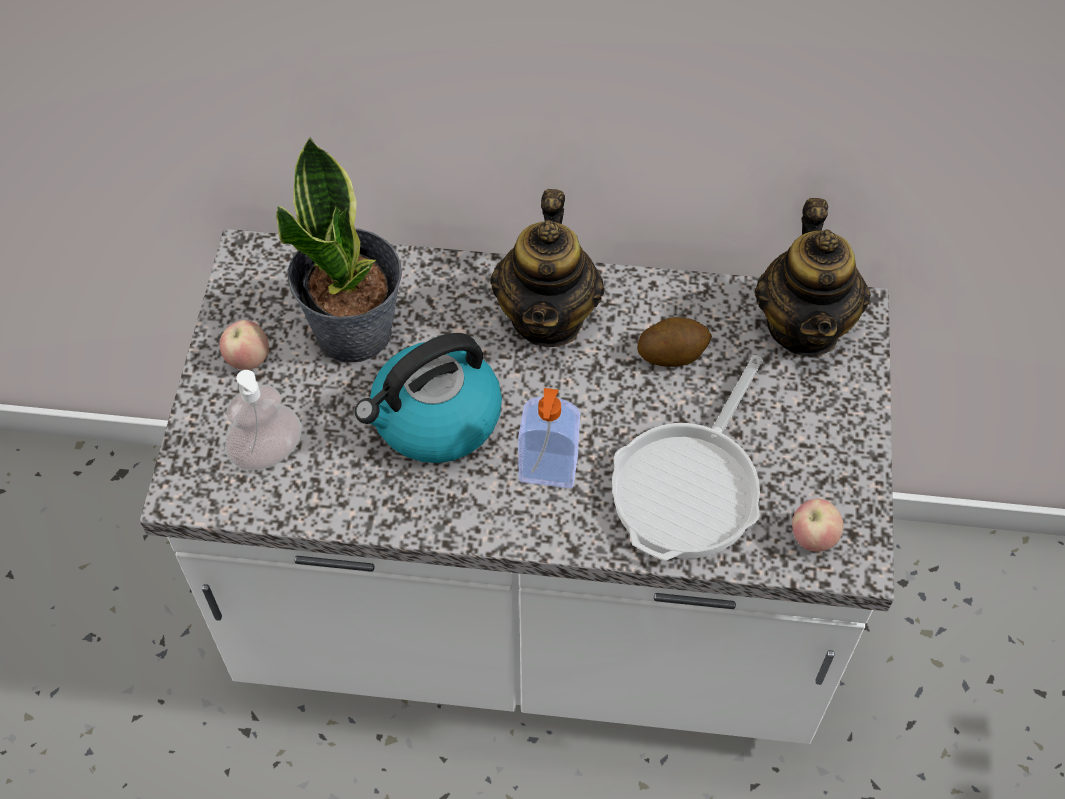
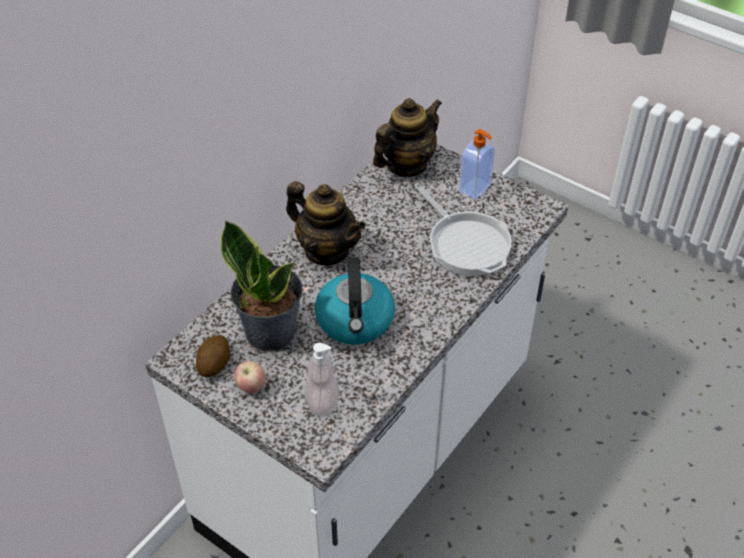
camera: 60 degrees left, 10 degrees down
(548, 471) = (420, 290): soap dispenser -> soap dispenser (475, 189)
(672, 353) = (385, 215): potato -> potato (214, 364)
(804, 326) = (406, 165): teapot -> teapot turned 75 degrees counterclockwise
(813, 538) = (521, 215): apple -> none

